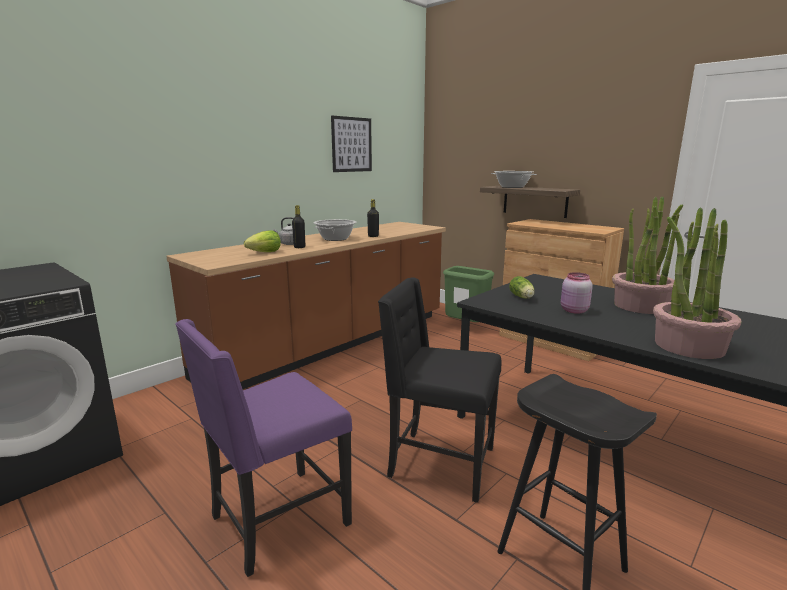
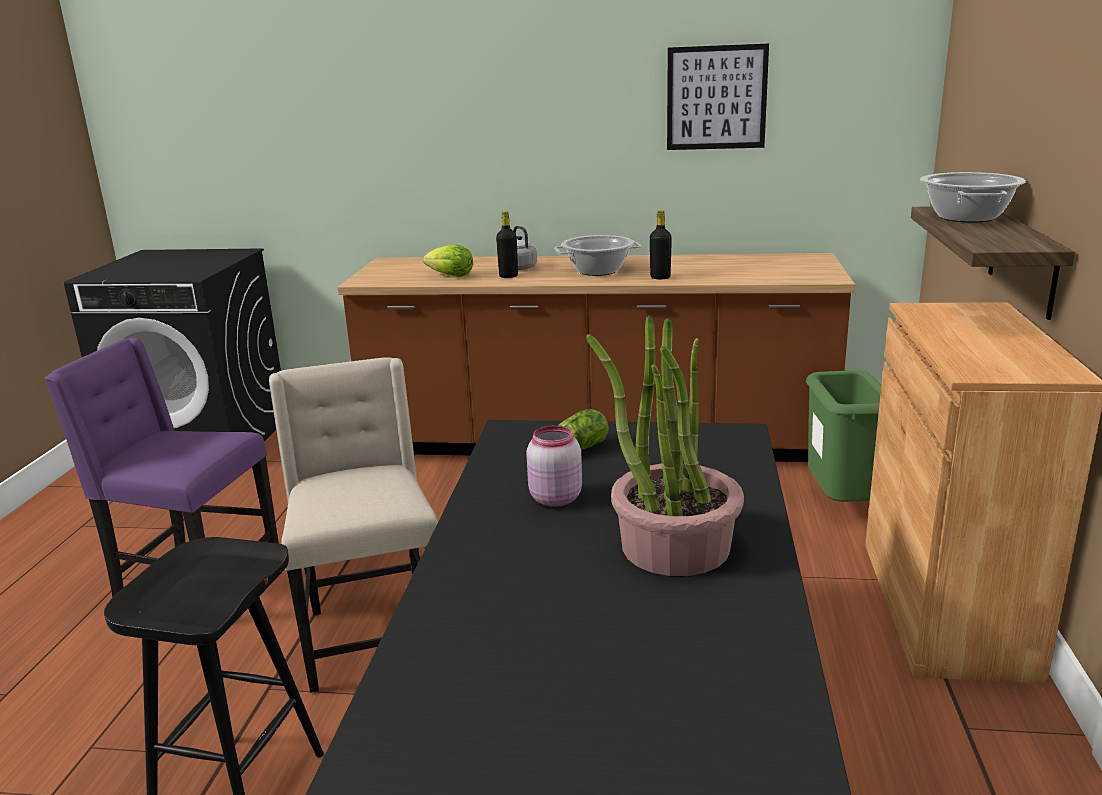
camera: 55 degrees right, 5 degrees up
(439, 463) = (373, 636): black chair -> beige chair
(688, 346) = (462, 618): potted plant -> none

